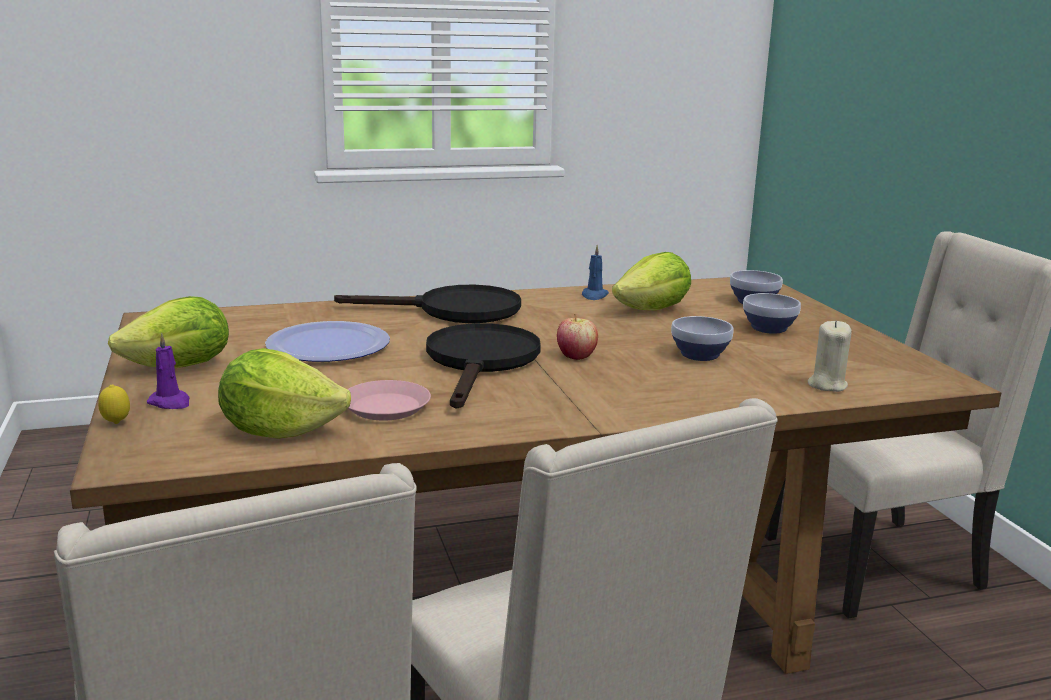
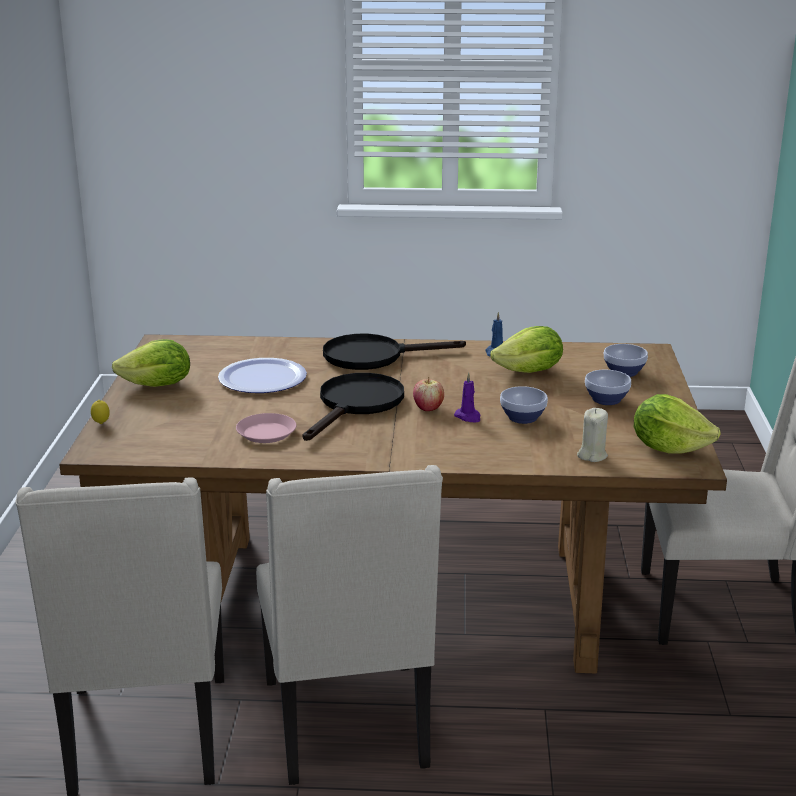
camera: 20 degrees right, 5 degrees up
(170, 403) = (138, 413): purple candle -> purple candle (468, 417)
(280, 430) = (191, 441): lettuce -> lettuce (669, 448)
(454, 311) = (374, 356): black frying pan -> black frying pan turned 150 degrees clockwise

